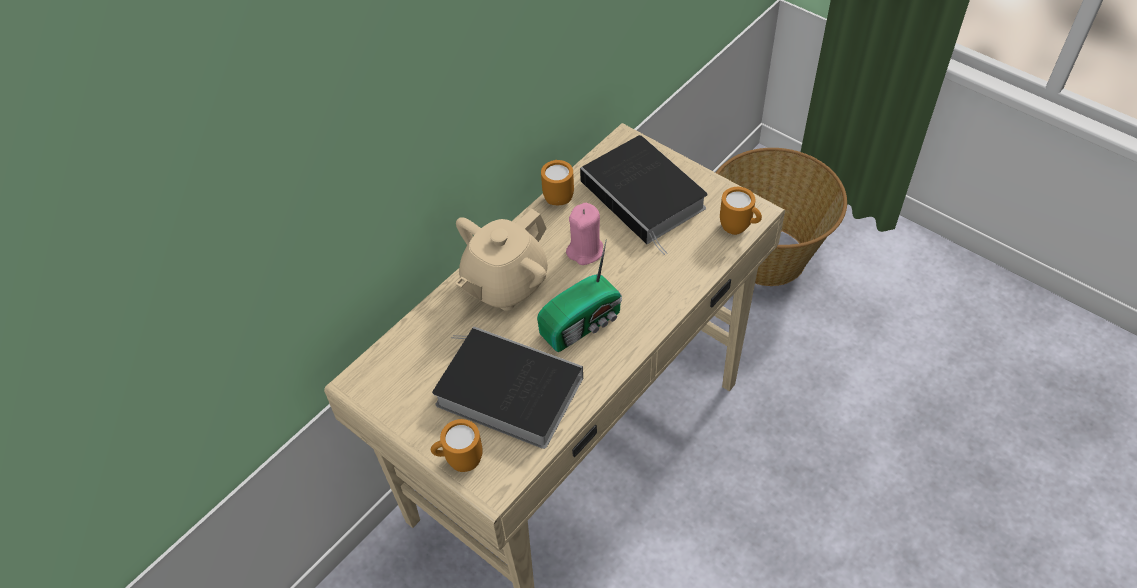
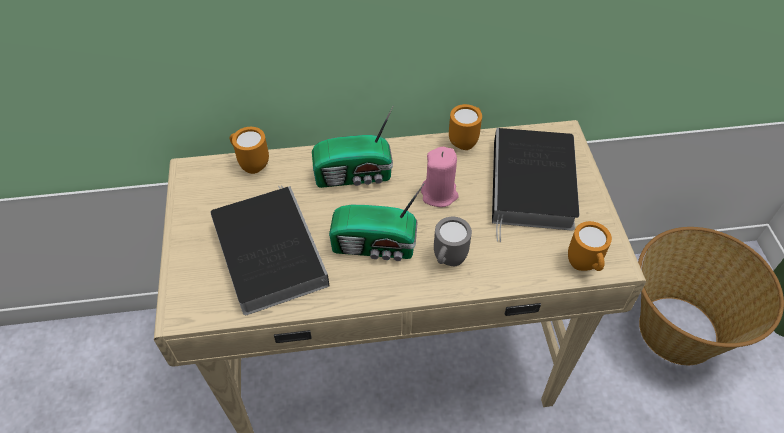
camera: 40 degrees right, 0 degrees up
(459, 461) = (183, 275): orange mug -> orange mug (251, 164)
(504, 284) = (355, 175): beige teapot -> radio
(646, 294) = (447, 261): none -> grey mug

